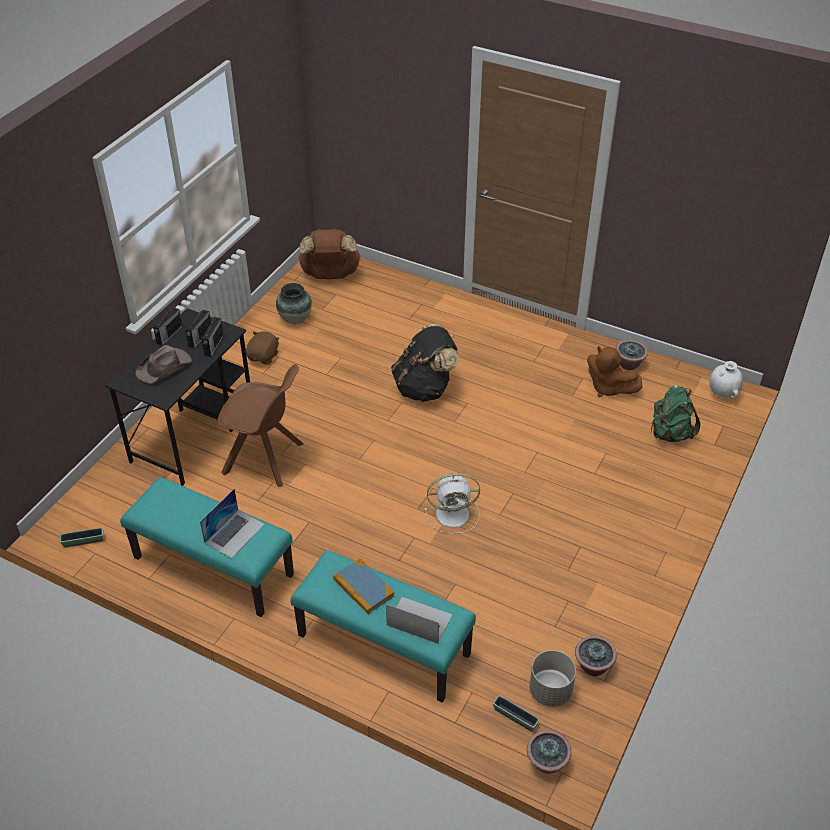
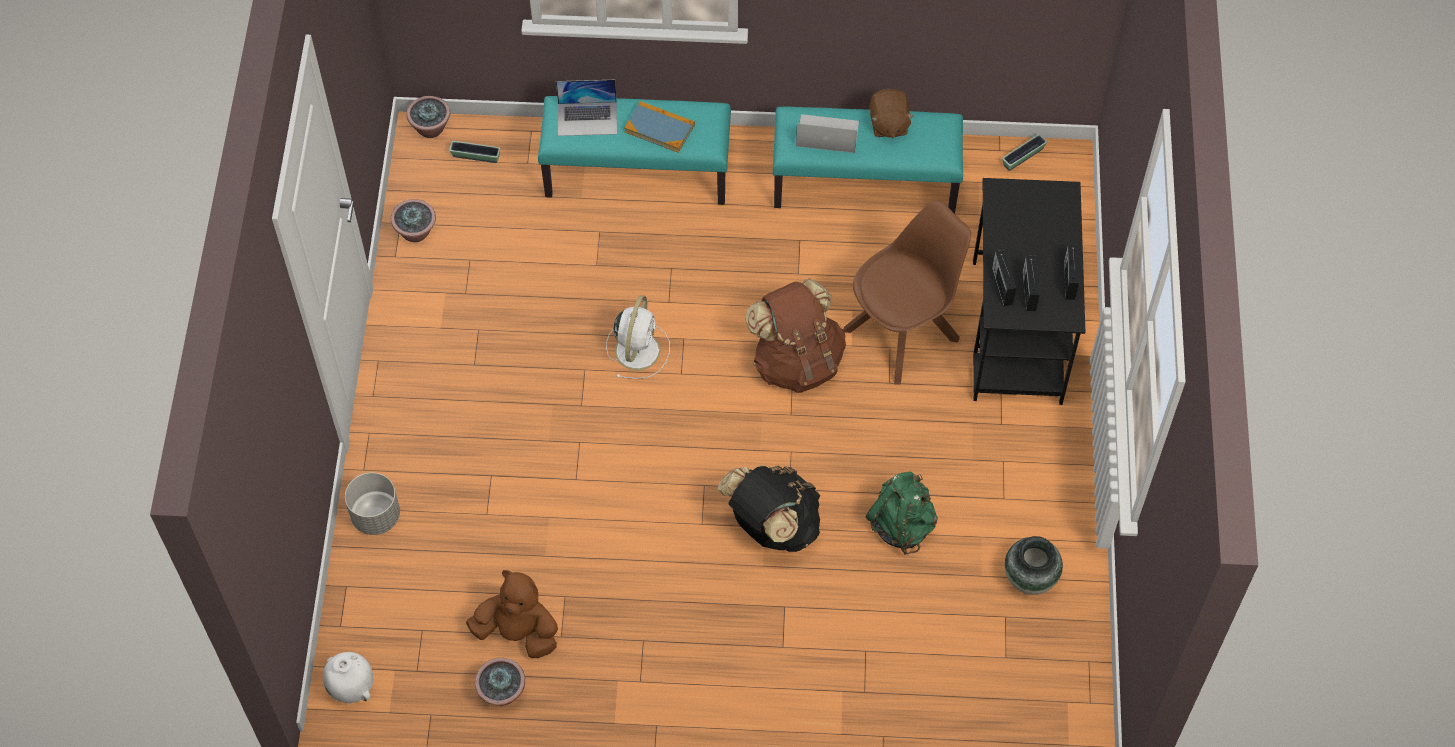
camera: 155 degrees right, 15 degrees up
(164, 367) = (1033, 231): brown hat -> none
(234, 533) = (827, 133): laptop -> laptop turned 90 degrees clockwise
(264, 357) = (1022, 489): brown plush toy -> brown plush toy (888, 124)
(265, 459) = (904, 333): brown chair -> brown chair turned 150 degrees clockwise
(330, 275) = (1041, 696): brown backpack -> brown backpack (796, 361)
(454, 514) = (638, 349): white fan -> white fan turned 135 degrees clockwise
(550, 691) = (451, 192): grey planter -> grey planter (376, 515)
(670, 433) = (410, 582): green backpack -> green backpack (901, 525)

